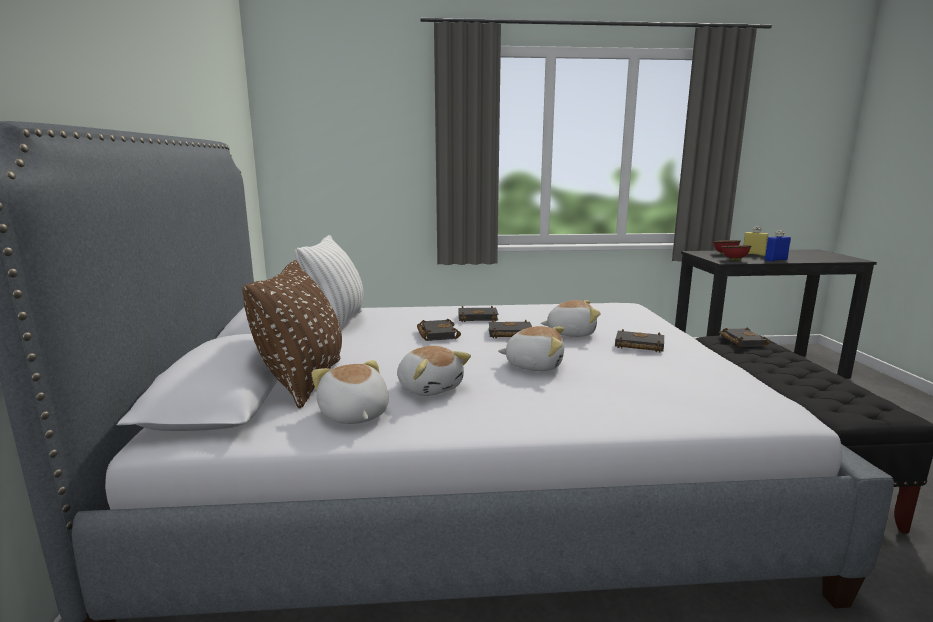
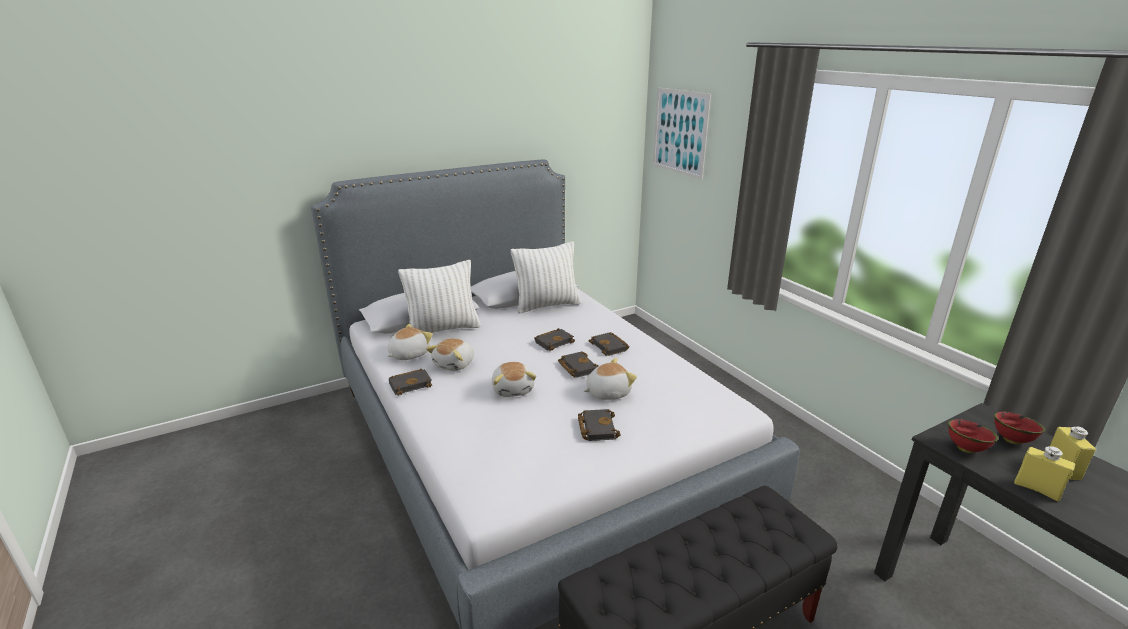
camera: 65 degrees right, 10 degrees up
(304, 381) = (443, 329): brown pillow -> white pillow
(319, 122) = (680, 132): none -> picture
(570, 333) = (607, 392): plush toy -> plush toy turned 90 degrees counterclockwise
(740, 341) = (774, 516): black book -> black book (411, 384)
(775, 260) = (1037, 489): blue bottle -> yellow bottle

